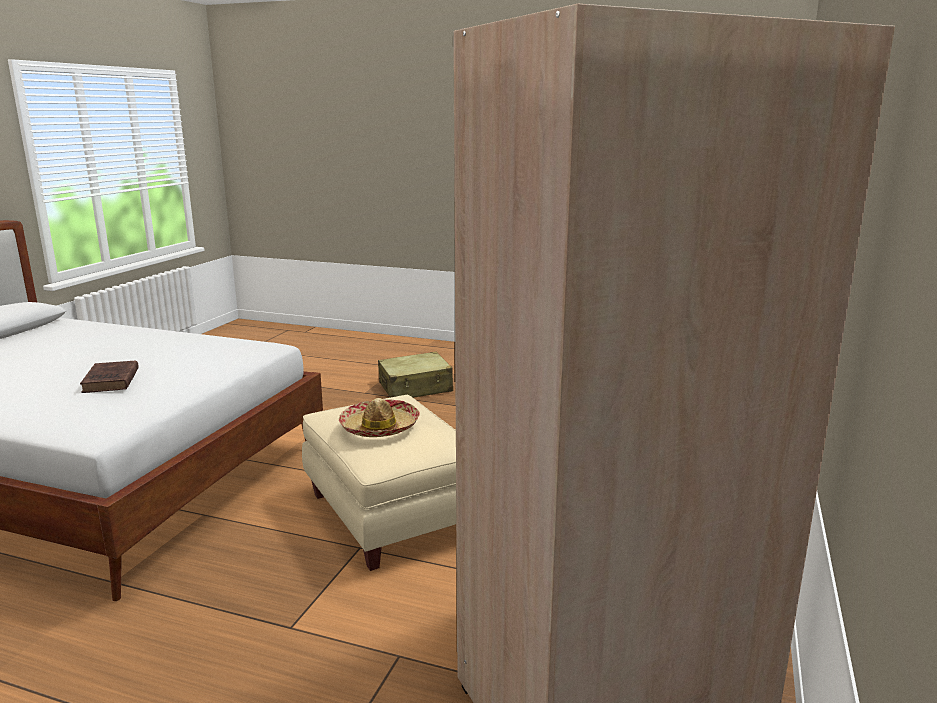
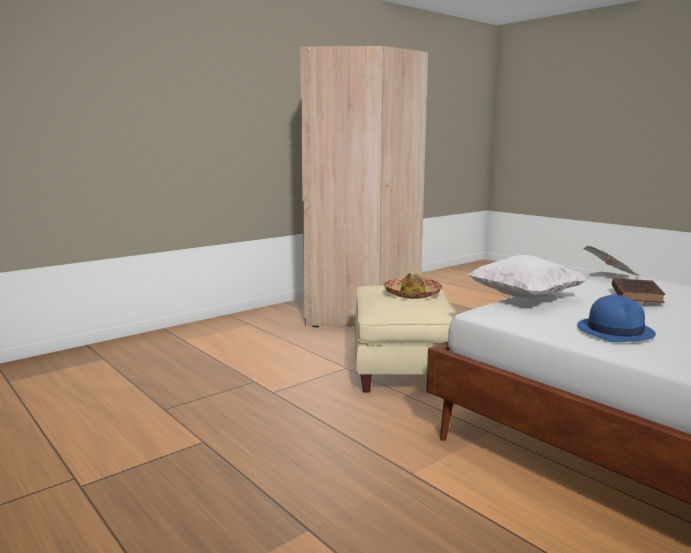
camera: 150 degrees left, 5 degrees down
(101, 421) = (610, 275): none -> newspaper
(171, 343) = (615, 330): none -> blue hat
(233, 365) = (524, 298): none -> white pillow
(416, 388) = (221, 513): beige suitcase -> none

